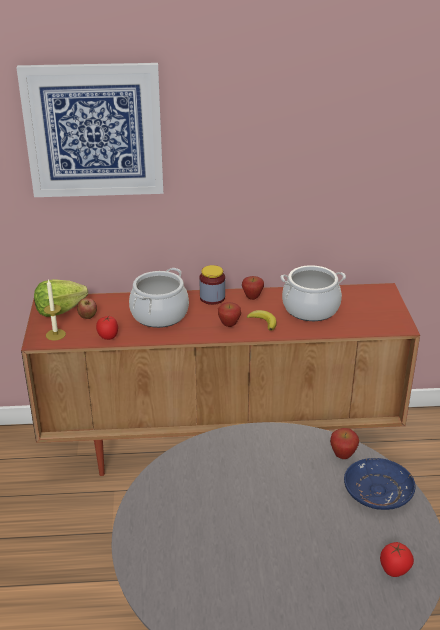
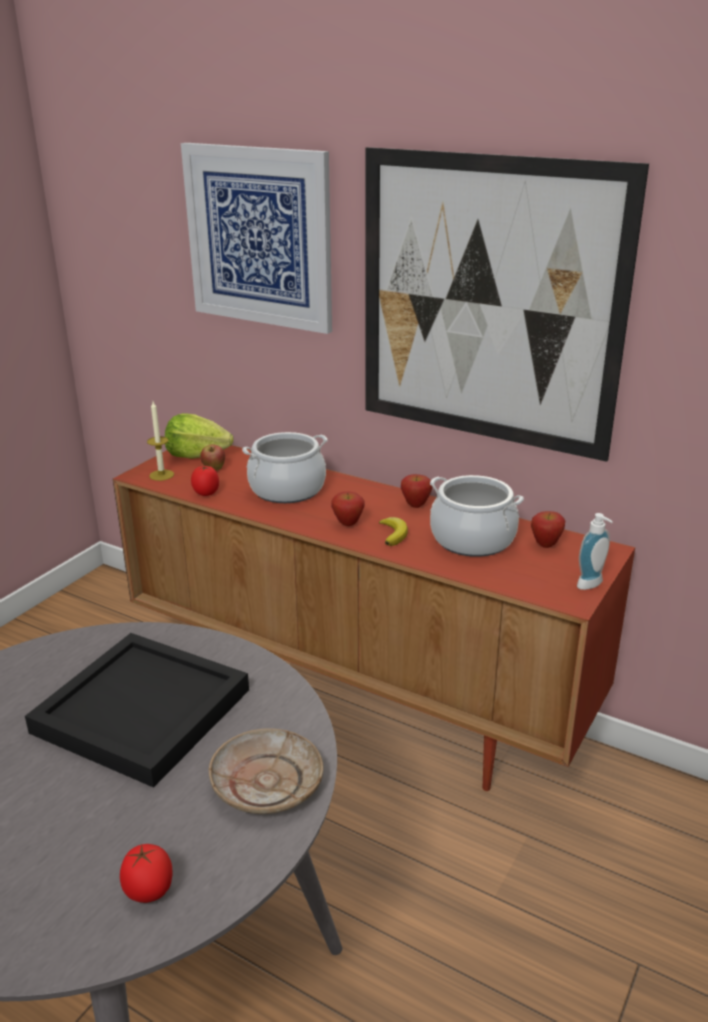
camera: 35 degrees right, 5 degrees down
(212, 298) = (368, 491): jar -> none
(265, 488) = (144, 710): none -> black tray
(288, 152) = (488, 303): none -> picture
(342, 456) = (283, 719): apple -> apple (545, 545)
(377, 491) = (266, 783): blue plate -> beige plate
(400, 314) = (592, 585): none -> soap dispenser

